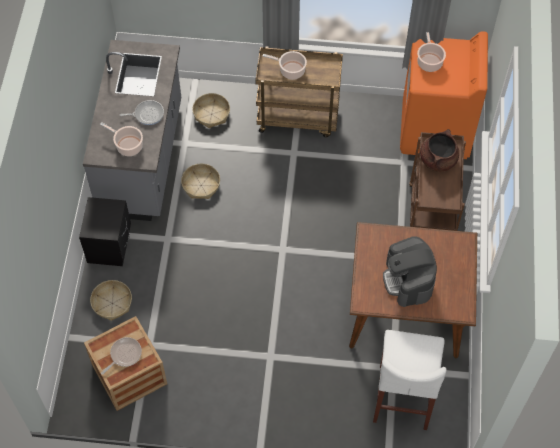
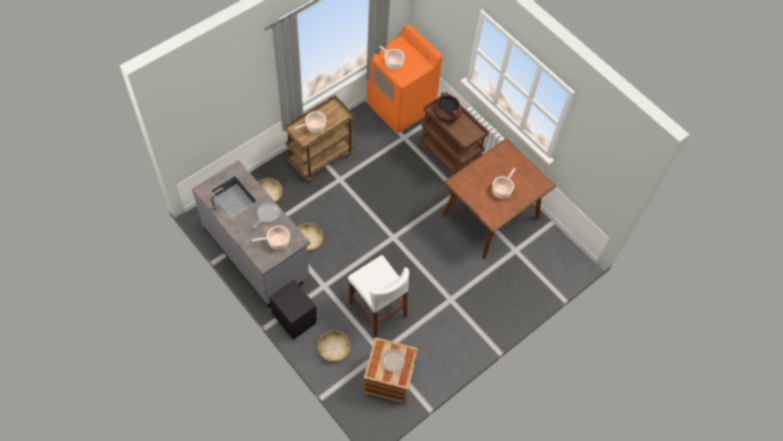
camera: 50 degrees left, 0 degrees up
(402, 396) = (535, 260): white stool -> white stool (377, 309)
(408, 280) = (502, 190): coffee machine -> cooking pot

